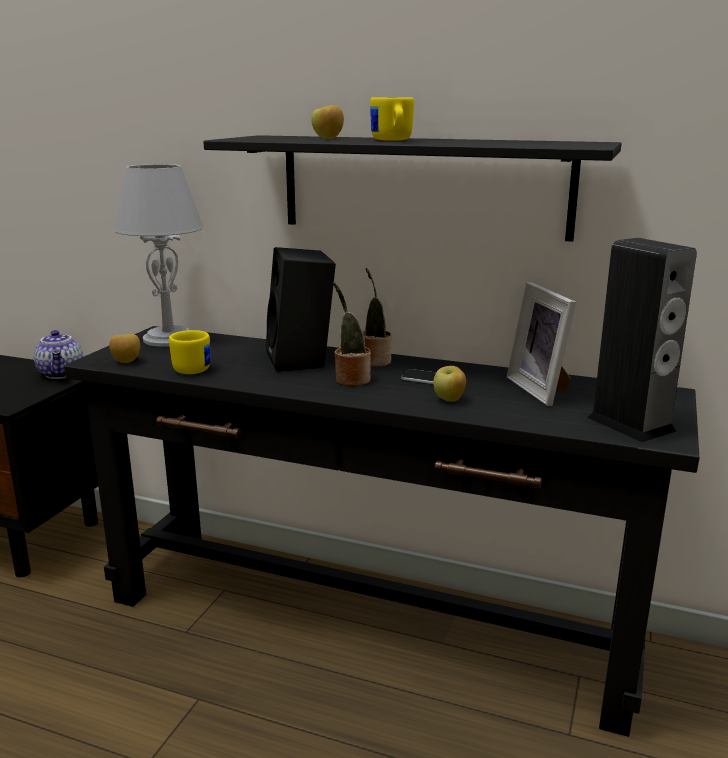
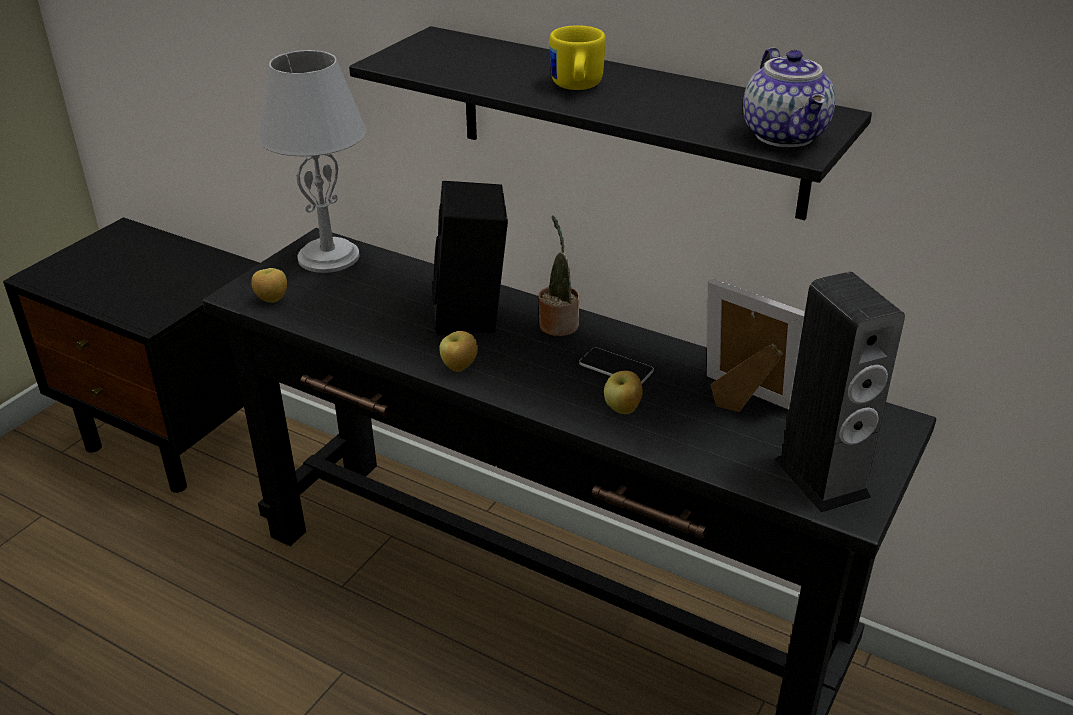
camera: 10 degrees right, 15 degrees up
(62, 374) = (216, 268): teapot -> teapot (786, 136)
(193, 368) = (344, 319): yellow mug -> none
(328, 139) = (502, 69): apple -> apple (459, 367)
(350, 379) = (519, 358): potted plant -> none
(542, 390) = (742, 401): picture frame -> picture frame turned 135 degrees clockwise

